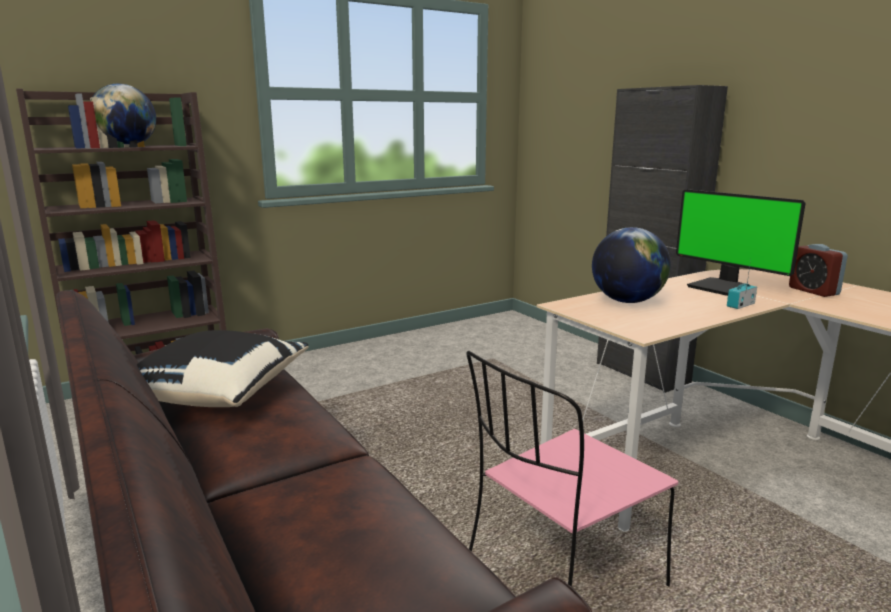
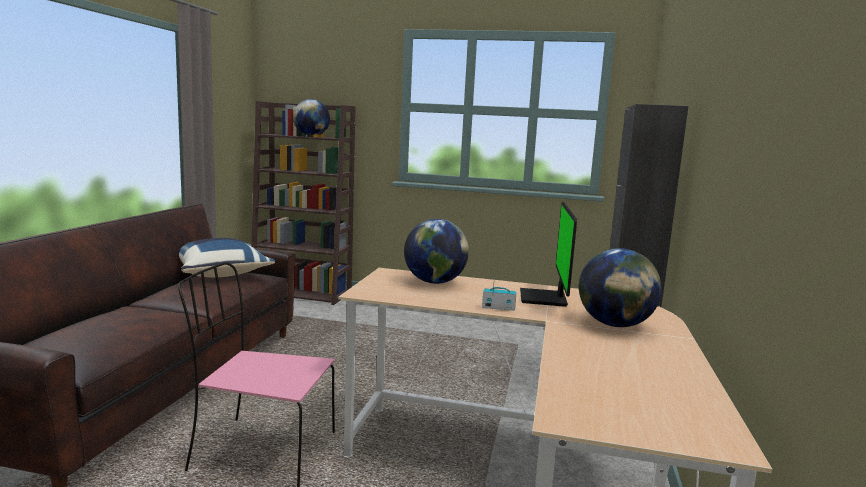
camera: 45 degrees right, 5 degrees down
(217, 394) = (221, 274): black pillow -> blue pillow
(813, 291) = (615, 325): alarm clock -> globe

